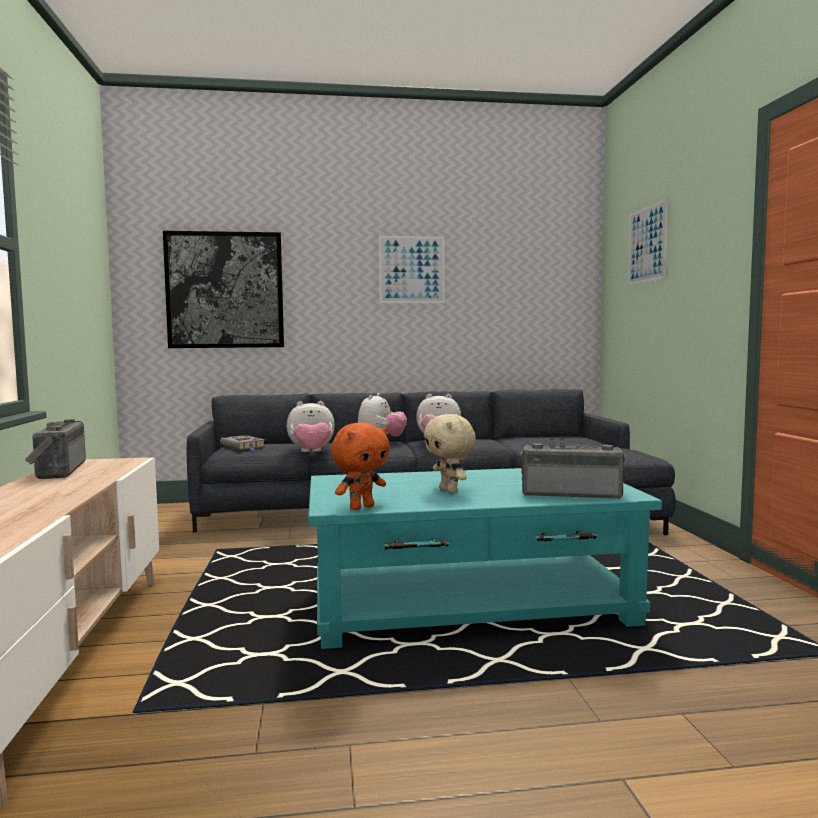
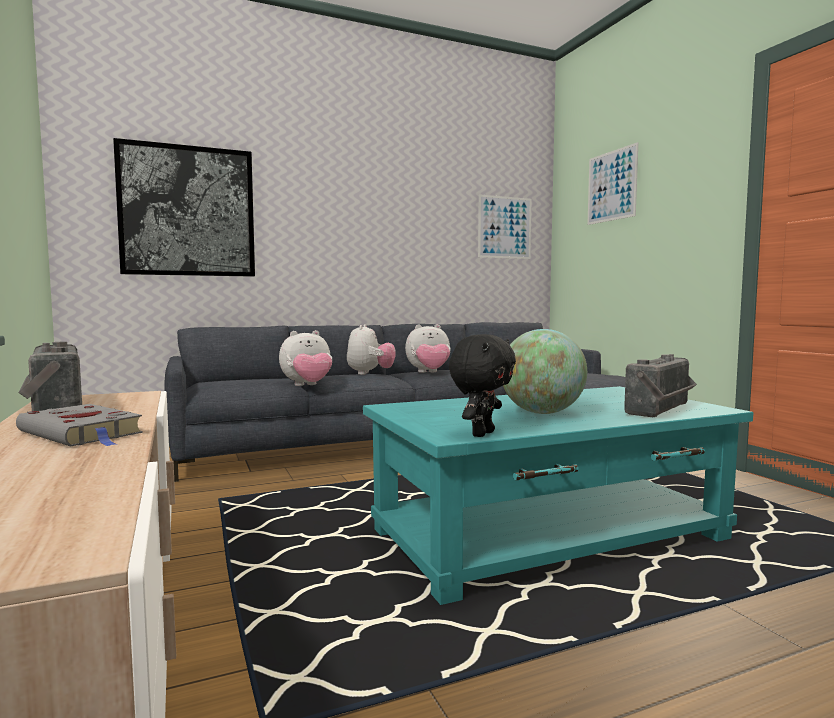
camera: 15 degrees left, 0 degrees up
(243, 446) = (226, 382): grey book -> grey book (82, 433)
(361, 507) = (481, 434): orange plush toy -> black plush toy
(412, 269) = (385, 201): picture -> picture (504, 227)
(450, 491) = (542, 413): beige plush toy -> globe
(571, 493) = (662, 410): radio -> radio turned 135 degrees clockwise

